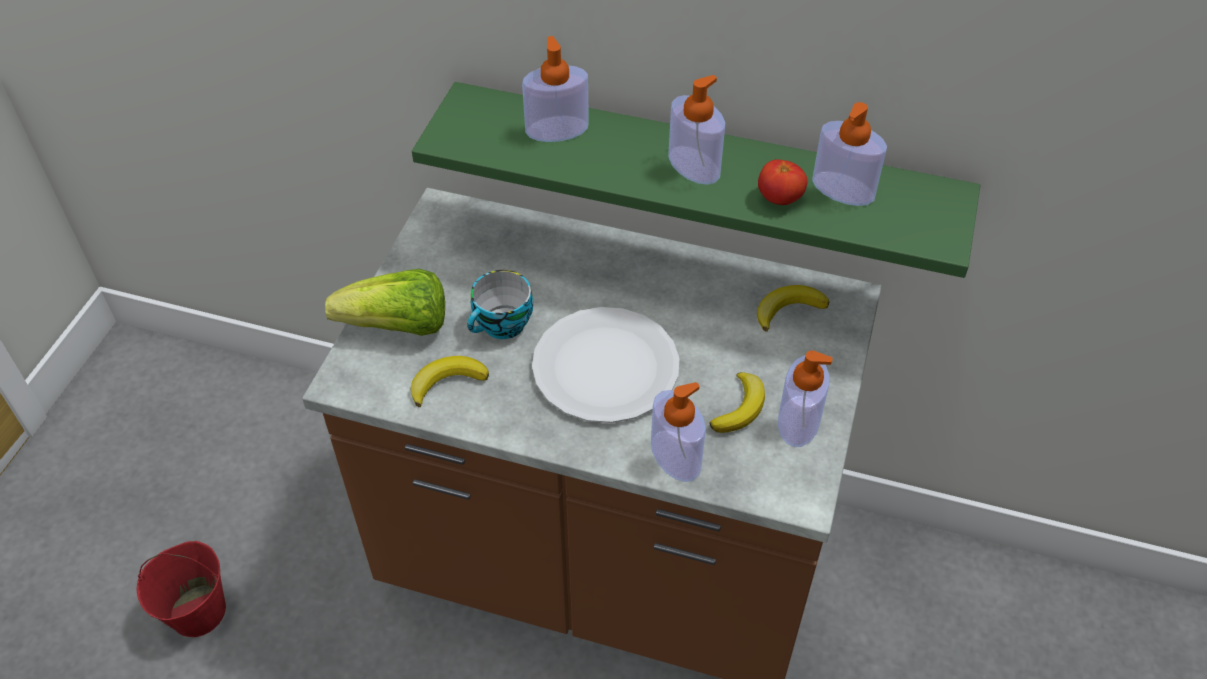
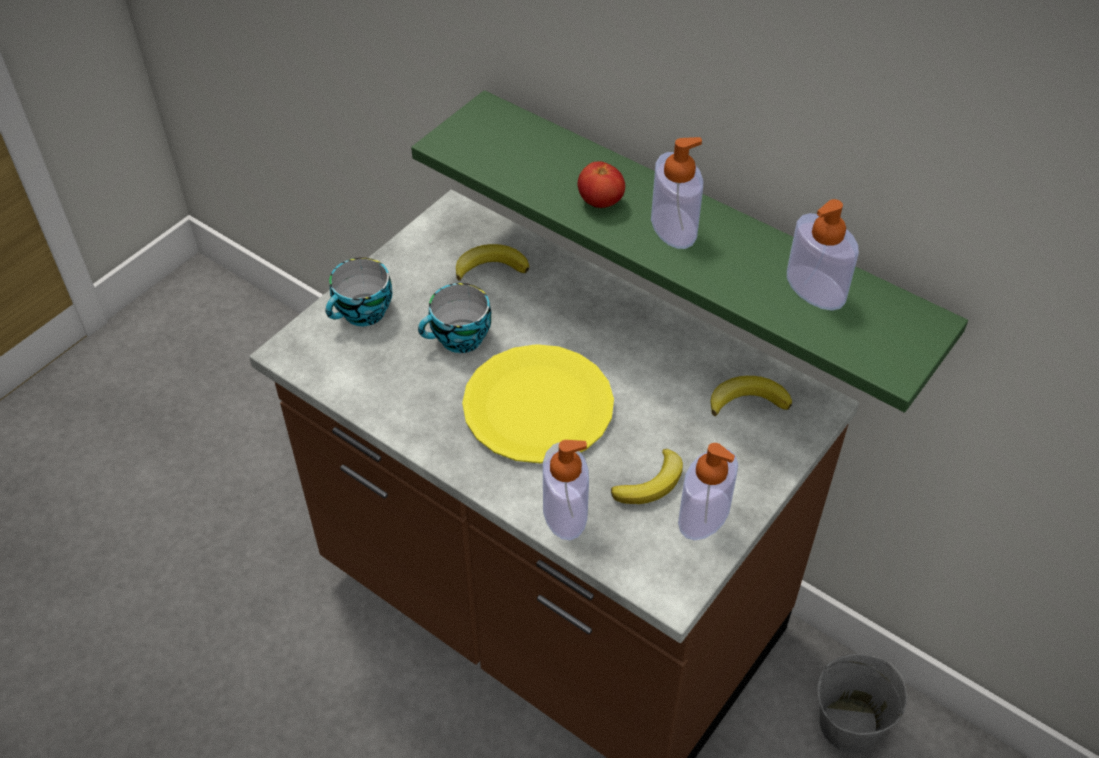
camera: 20 degrees right, 0 degrees up
(198, 611) = (165, 535): red bucket -> none
(398, 327) = (363, 314): lettuce -> cup
(447, 382) = (383, 378): banana -> banana (491, 266)
(557, 129) = (557, 159): soap dispenser -> none
(605, 367) = (537, 406): white plate -> yellow plate
(779, 199) = (743, 281): tomato -> tomato (600, 202)
(903, 578) = (849, 724): none -> grey bucket

